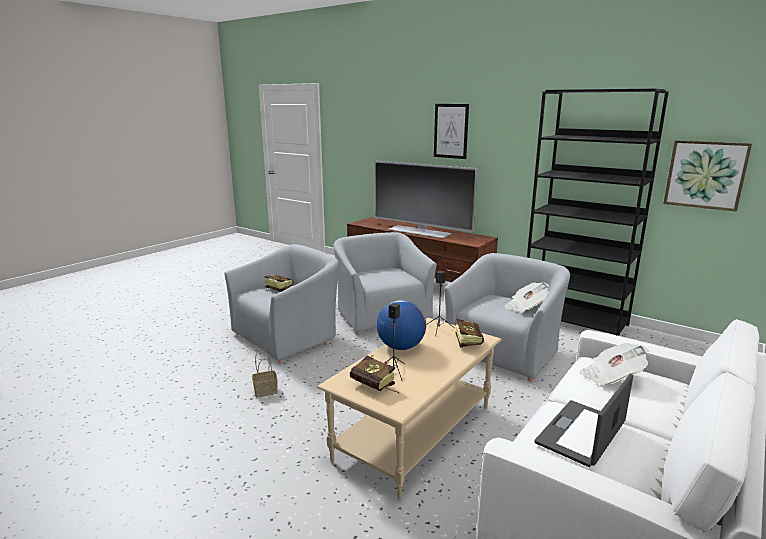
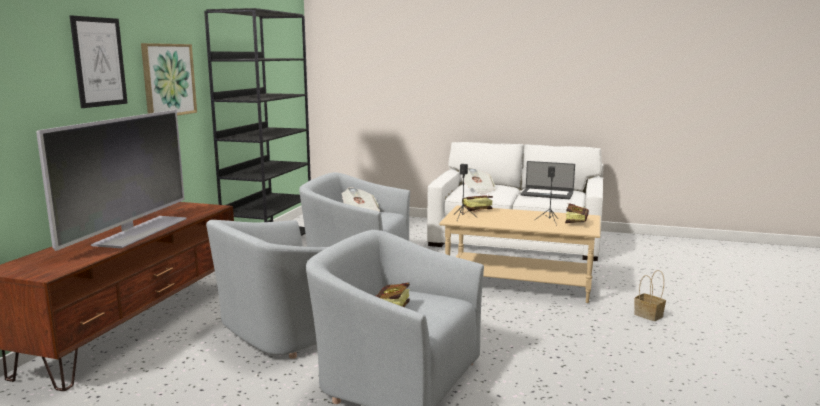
camera: 110 degrees left, 5 degrees down
(265, 391) = (538, 353): basket -> basket (649, 315)
(400, 347) = (509, 223): globe -> none
(705, 174) = (279, 85): picture -> picture (168, 80)

